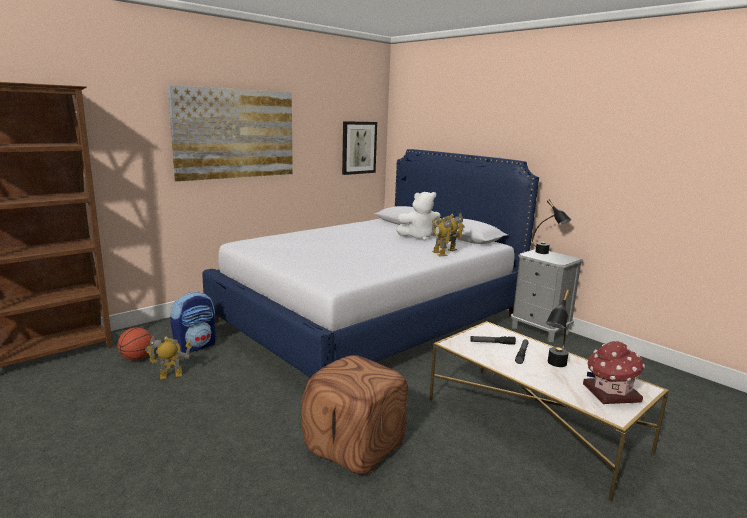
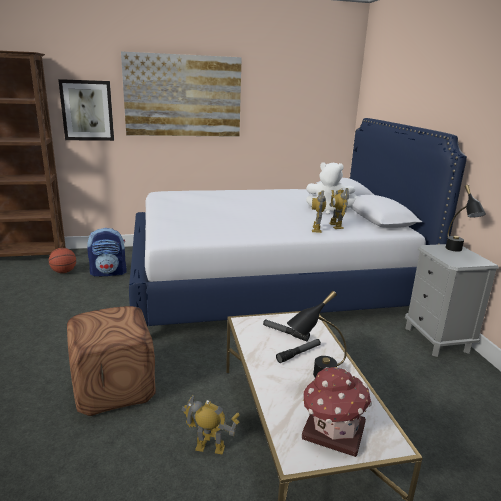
camera: 30 degrees right, 5 degrees up
(171, 375) = (67, 290): toy robot -> toy robot (210, 448)
(358, 147) = (320, 115): picture -> picture (87, 110)

